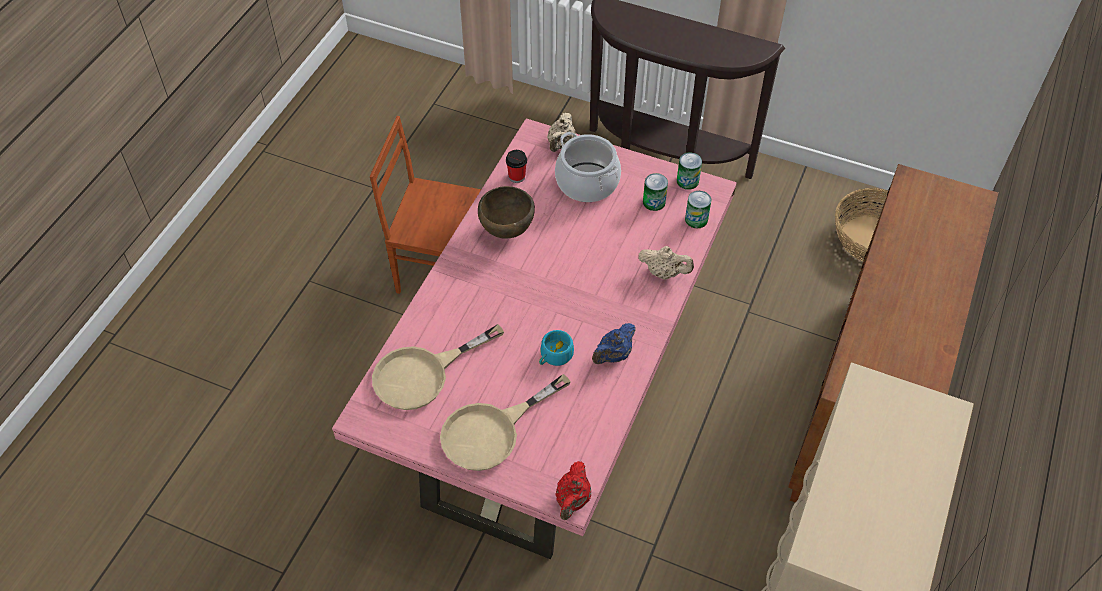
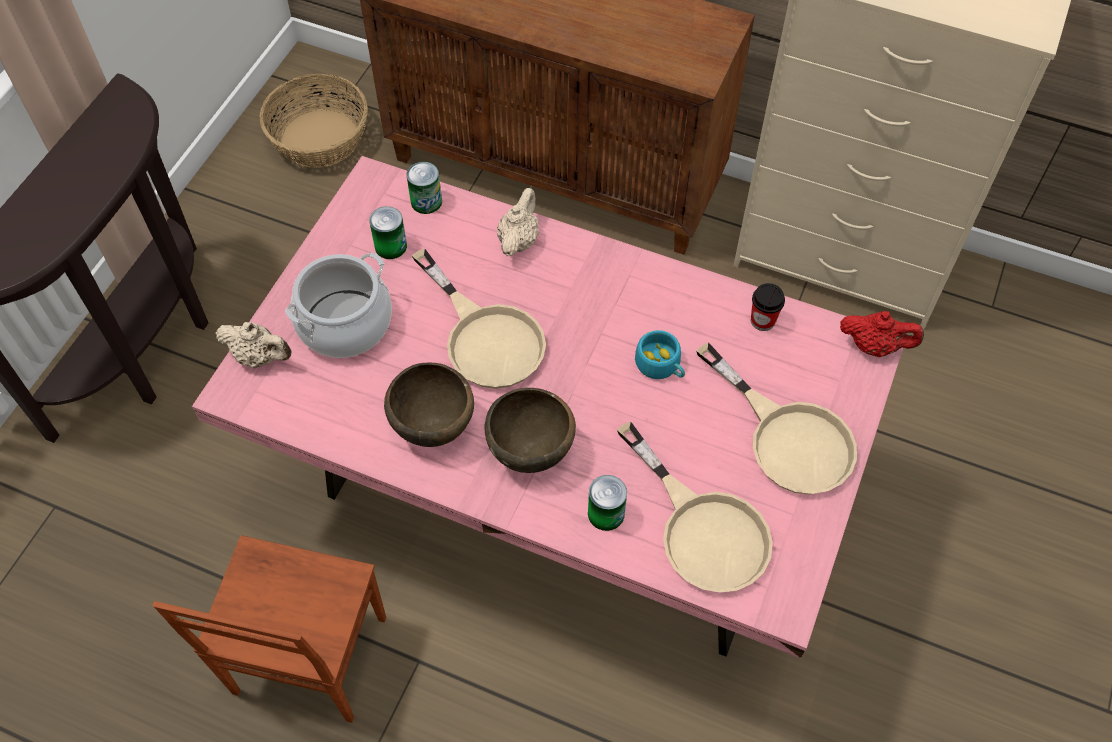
camera: 90 degrees left, 5 degrees up
(486, 281) = (531, 451): none -> brown bowl
(517, 177) = (322, 416): cup -> cup (762, 321)
(578, 256) = (485, 336): none -> beige frying pan
(613, 355) = (656, 299): blue teapot -> none
(687, 181) = (354, 207): can -> can (606, 513)

